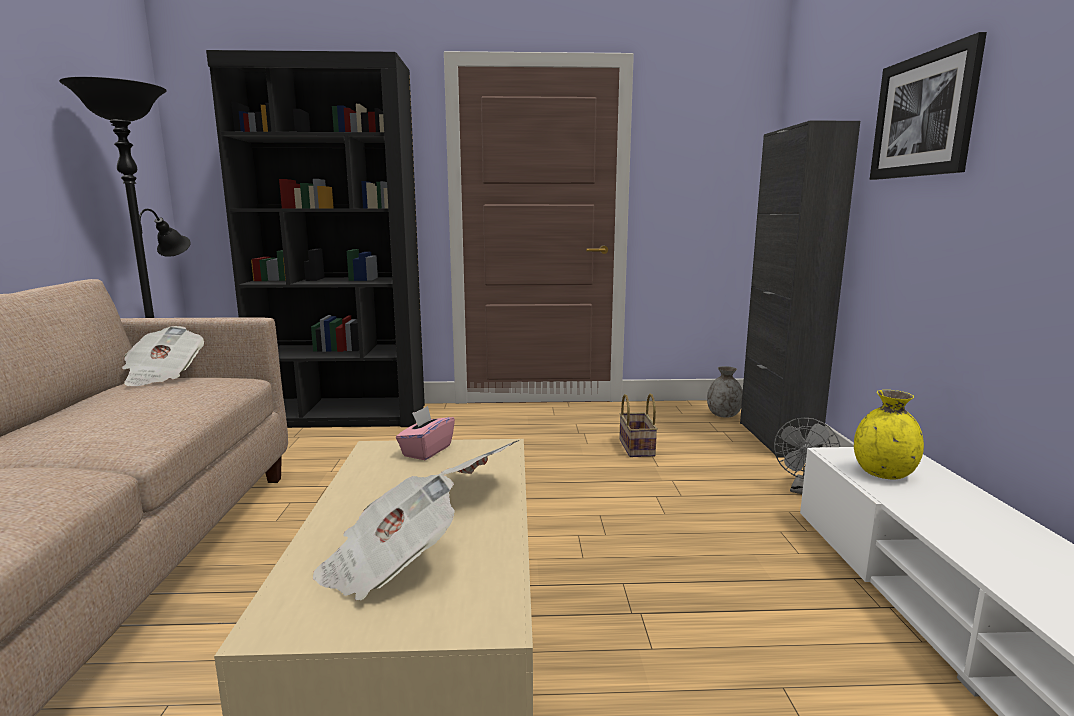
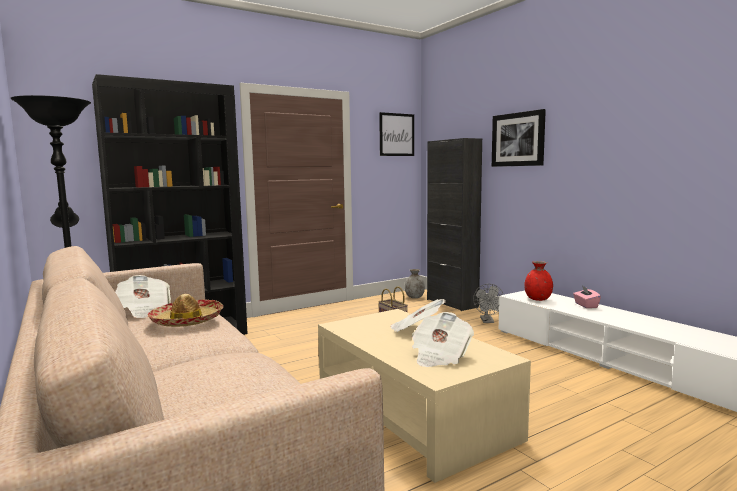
camera: 30 degrees left, 5 degrees down
(153, 401) = (187, 321): none -> hat
(426, 451) = (364, 321): pink tissue box -> pink tissue box (585, 305)
(726, 126) = (396, 134): none -> picture
(883, 473) = (538, 299): yellow vase -> red vase

